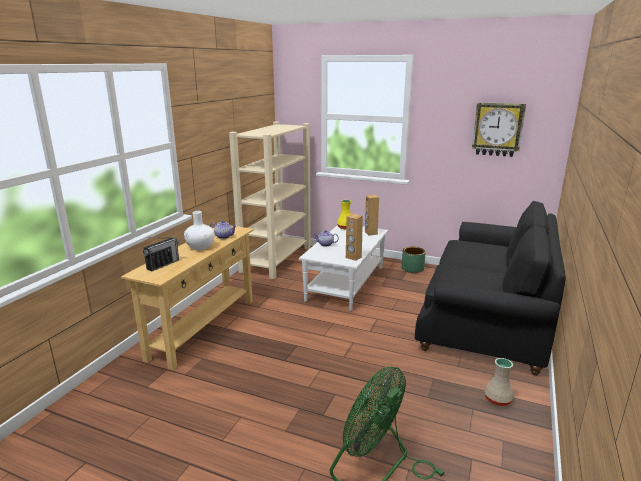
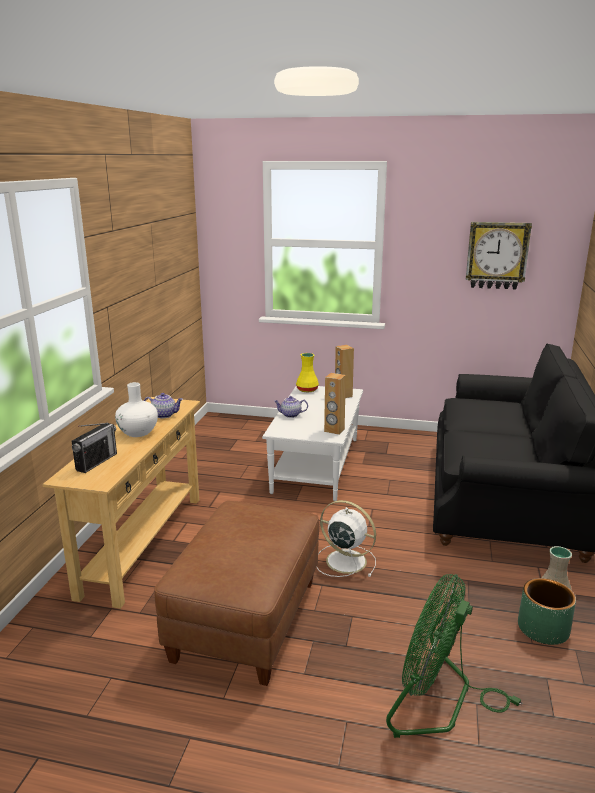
camera: 10 degrees left, 0 degrees up
(256, 389) = (247, 622): none -> brown ottoman
(276, 259) = (212, 438): beige bookcase -> none
(343, 354) = (344, 560): none -> white fan
(412, 269) = (395, 438): green planter -> green planter (543, 629)

